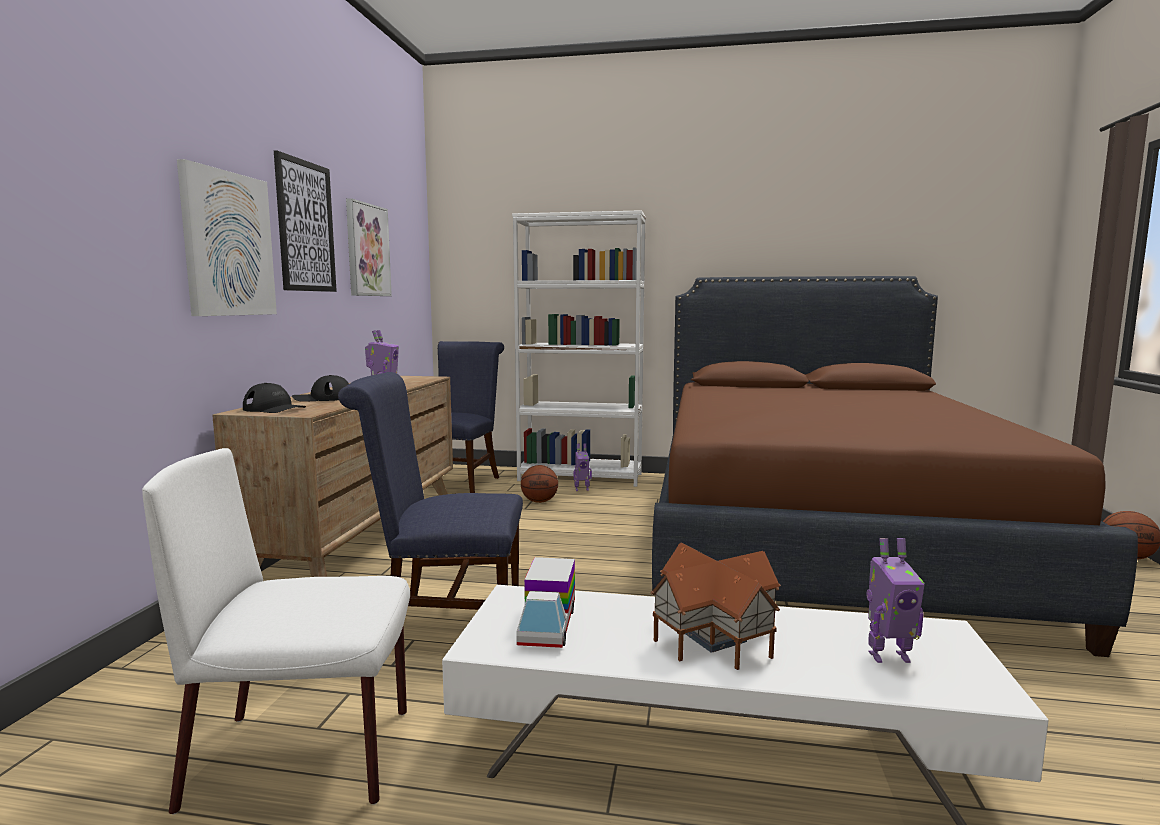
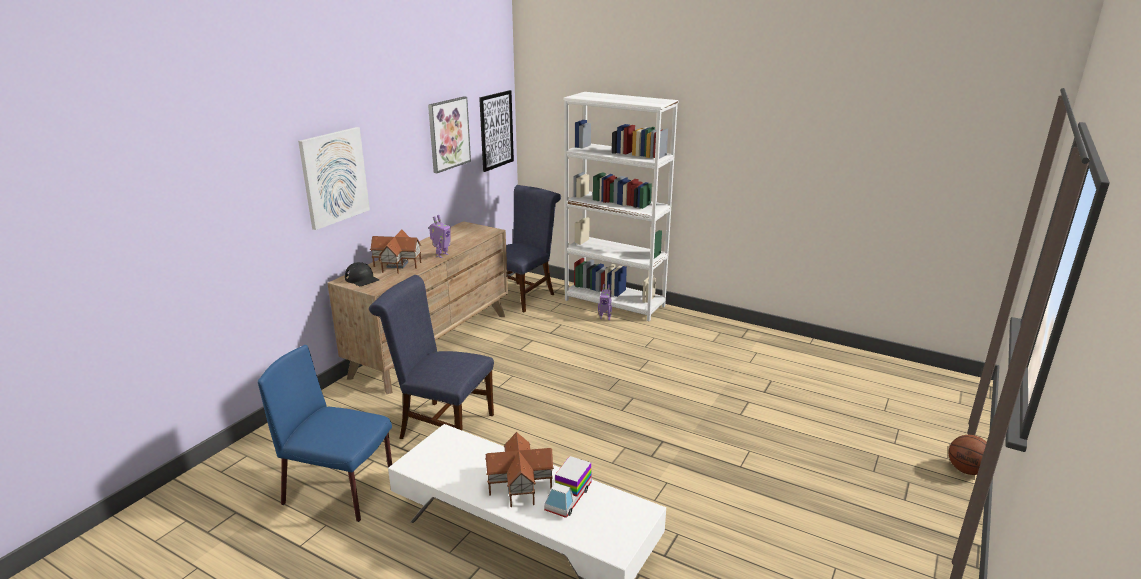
camera: 20 degrees right, 15 degrees up
(305, 226) = (393, 140): picture -> picture (496, 130)
(305, 757) = (341, 491): white chair -> blue chair
(323, 398) = (398, 265): black cap -> toy house
(540, 501) = (565, 327): basketball -> none
(548, 625) = (447, 458): toy truck -> toy truck (568, 498)
(820, 536) = (740, 399): brown bed -> none
(887, 655) = (592, 517): toy robot -> none

